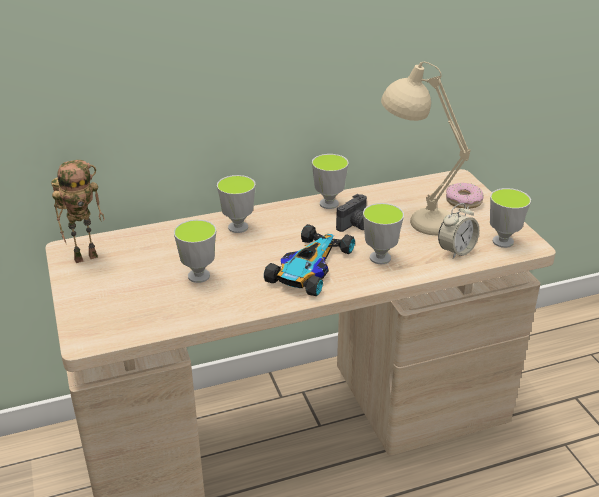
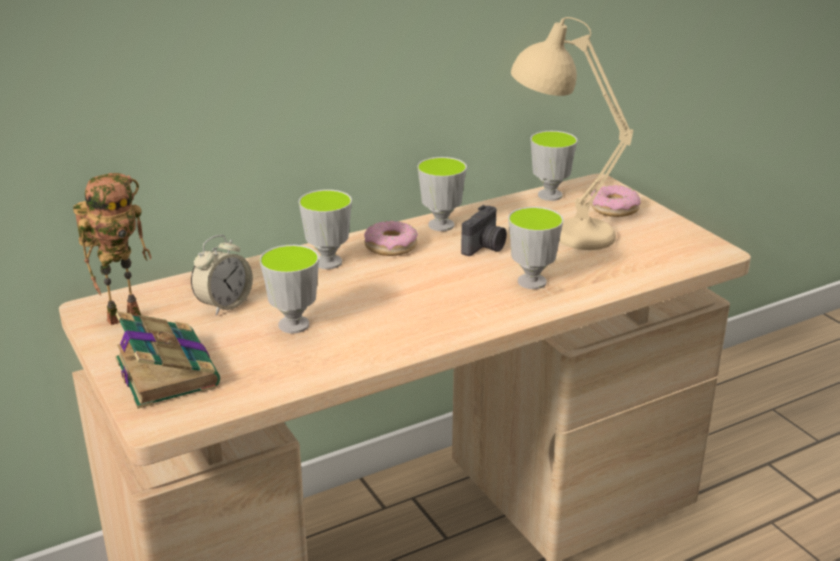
camera: 10 degrees left, 5 degrees down
(102, 303) = (166, 371): none -> book
(287, 218) = (391, 246): none -> donut
(309, 268) = (442, 301): toy car -> none
(456, 251) = (626, 265): alarm clock -> alarm clock (224, 305)
(503, 241) = (681, 250): cup -> cup (550, 195)

